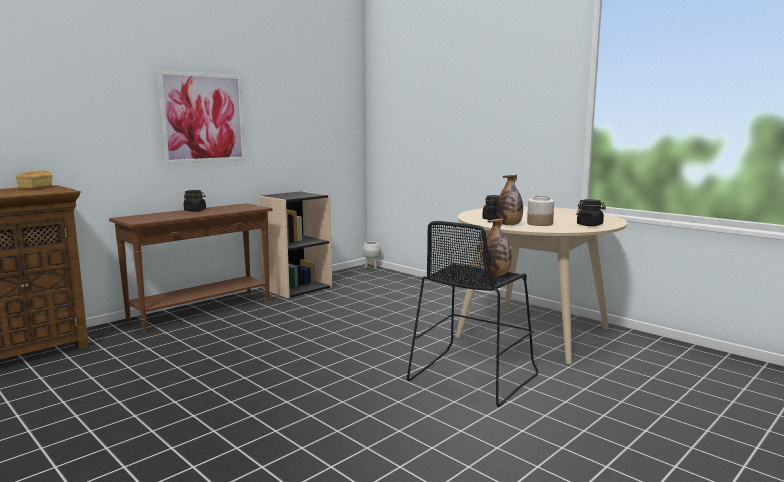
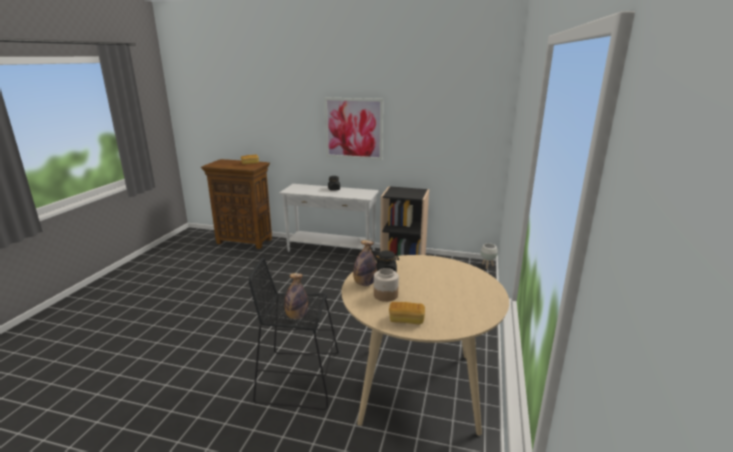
camera: 60 degrees right, 10 degrees up
(202, 310) = (332, 250): brown console table -> white console table
(590, 225) = (406, 320): black jar -> bread

